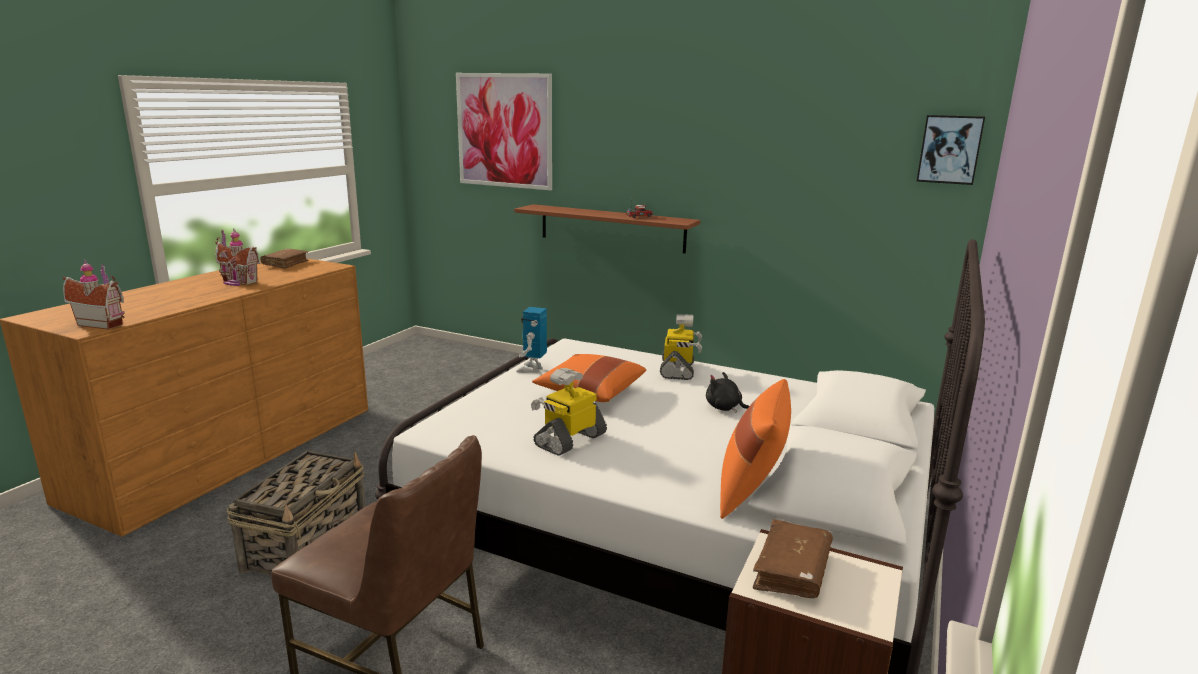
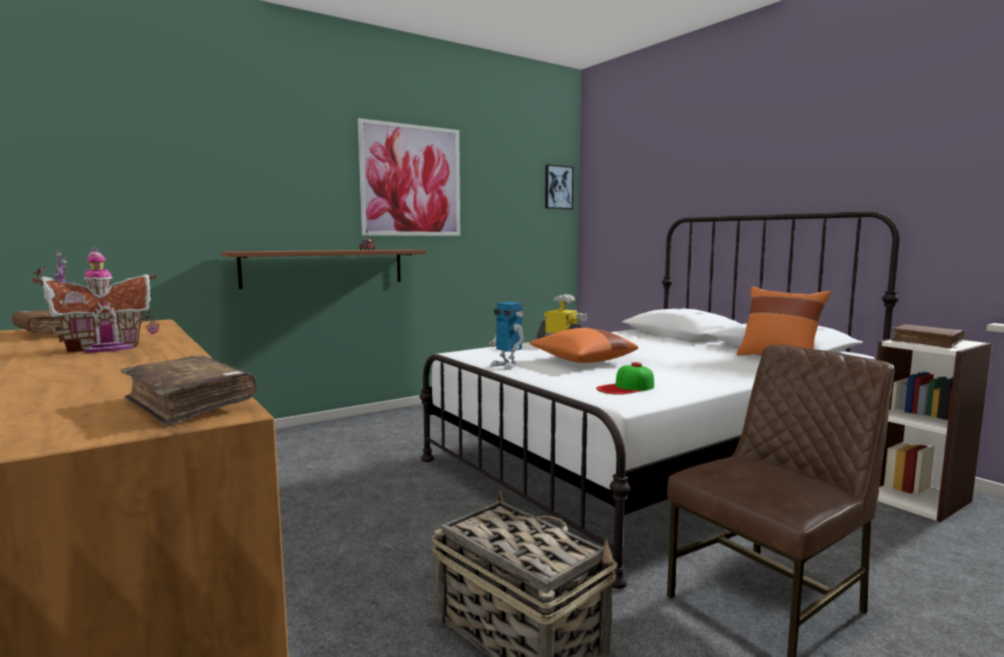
camera: 60 degrees left, 10 degrees down
(103, 324) = (189, 404): toy house -> brown book
(487, 425) = (626, 388): none -> cap
(504, 131) = (171, 164): picture -> picture (411, 181)
(569, 440) = (674, 375): toy robot -> none
(725, 408) = (644, 345): black plush toy -> none

